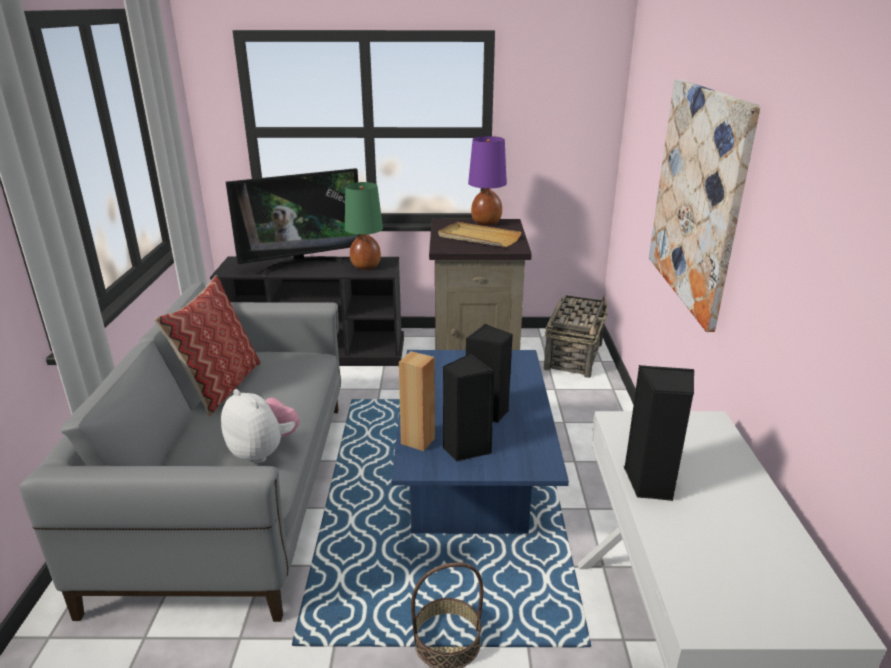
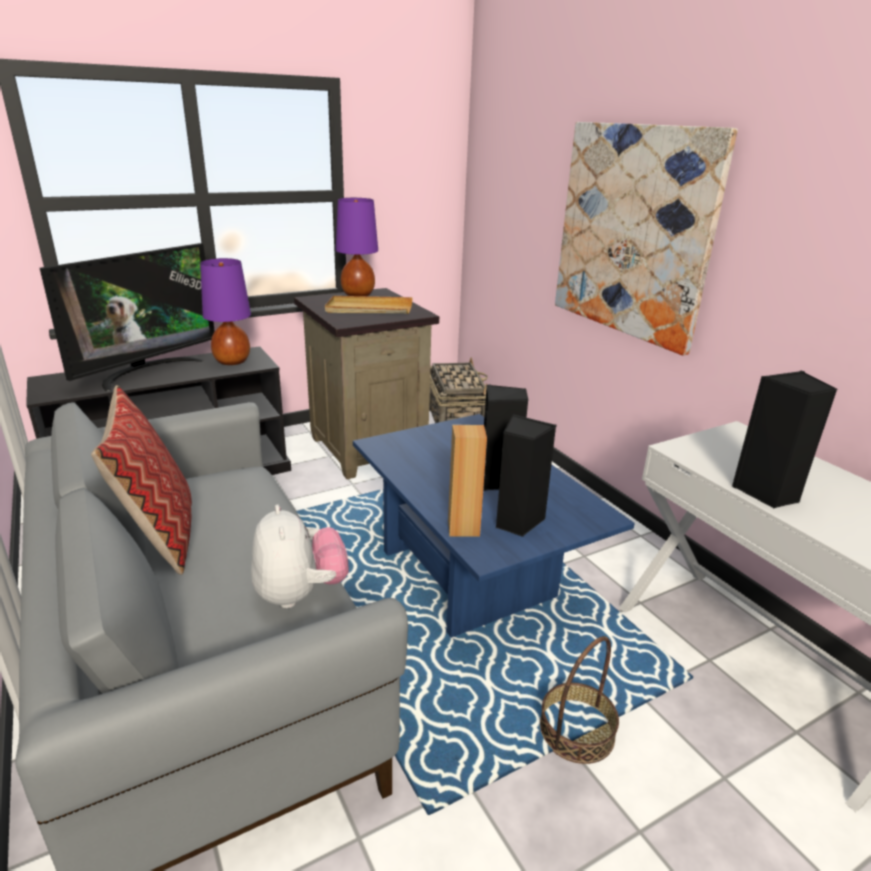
camera: 30 degrees left, 0 degrees up
(263, 451) = (300, 593): plush toy -> plush toy turned 60 degrees clockwise
(365, 266) = (231, 362): green table lamp -> purple table lamp

